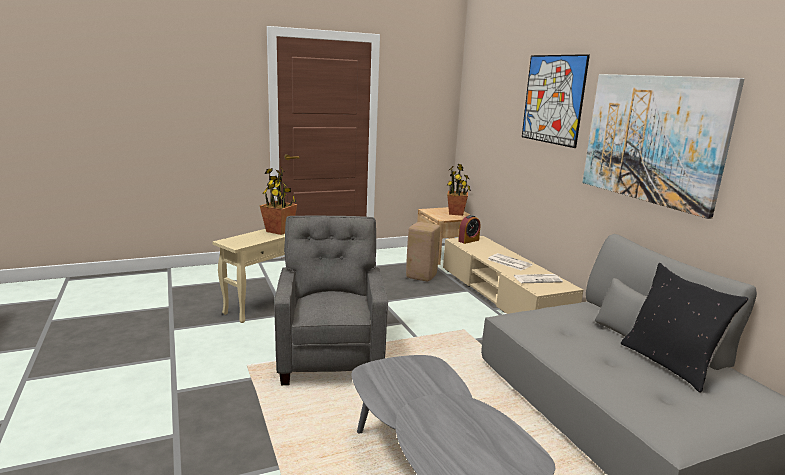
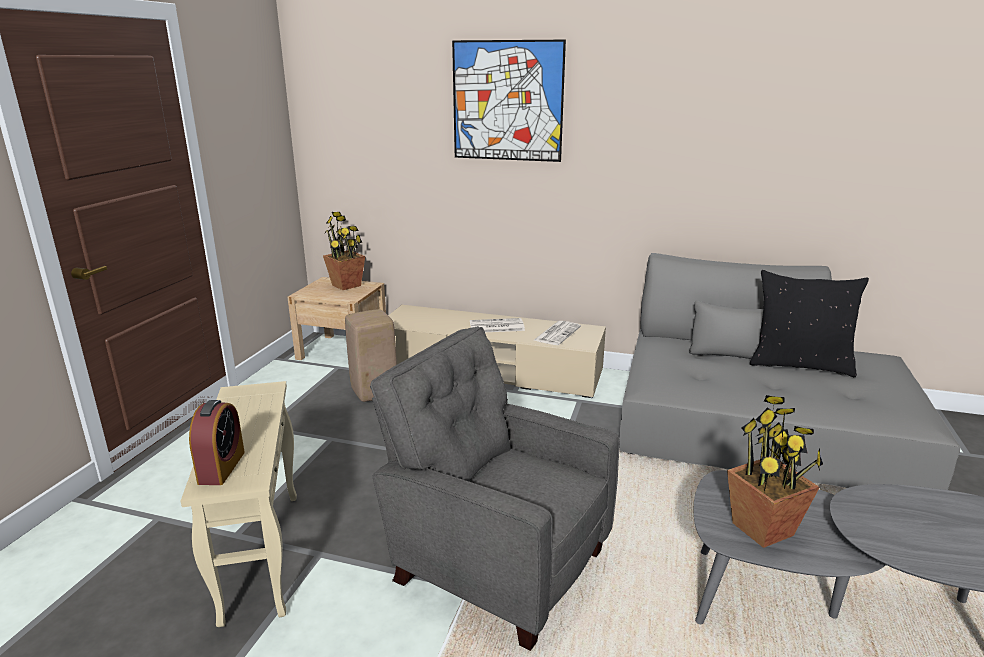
camera: 50 degrees left, 5 degrees up
(279, 231) = (244, 417): potted plant -> potted plant (763, 529)
(468, 240) = (403, 317): alarm clock -> alarm clock (221, 467)
(652, 139) = (679, 139): picture -> none

